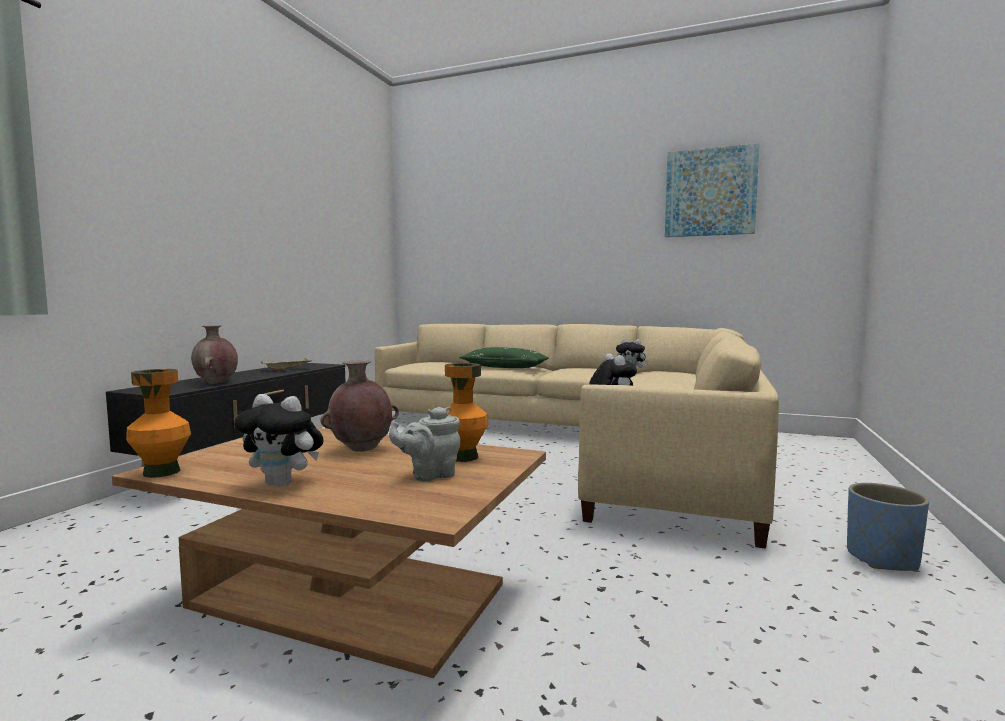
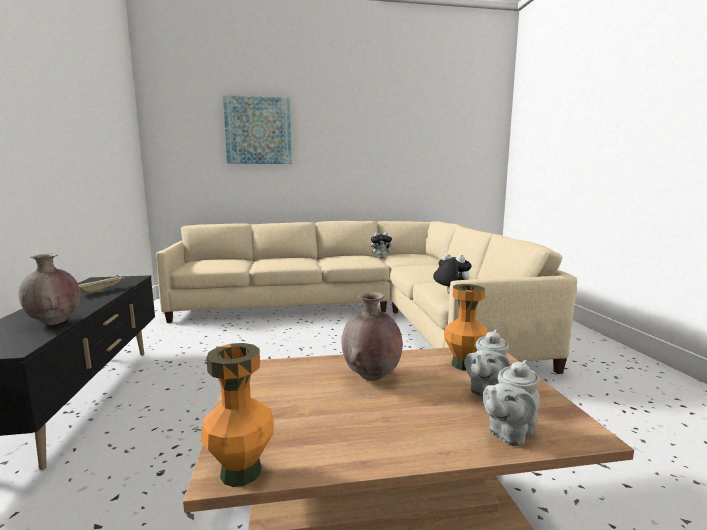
camera: 30 degrees left, 5 degrees up
(284, 484) = (404, 442): plush toy -> none
(372, 499) = (509, 433): none -> grey teapot
(504, 367) = (284, 261): green pillow -> none
(710, 192) = (419, 123): picture -> picture (258, 131)
(882, 559) = (613, 364): blue planter -> none

